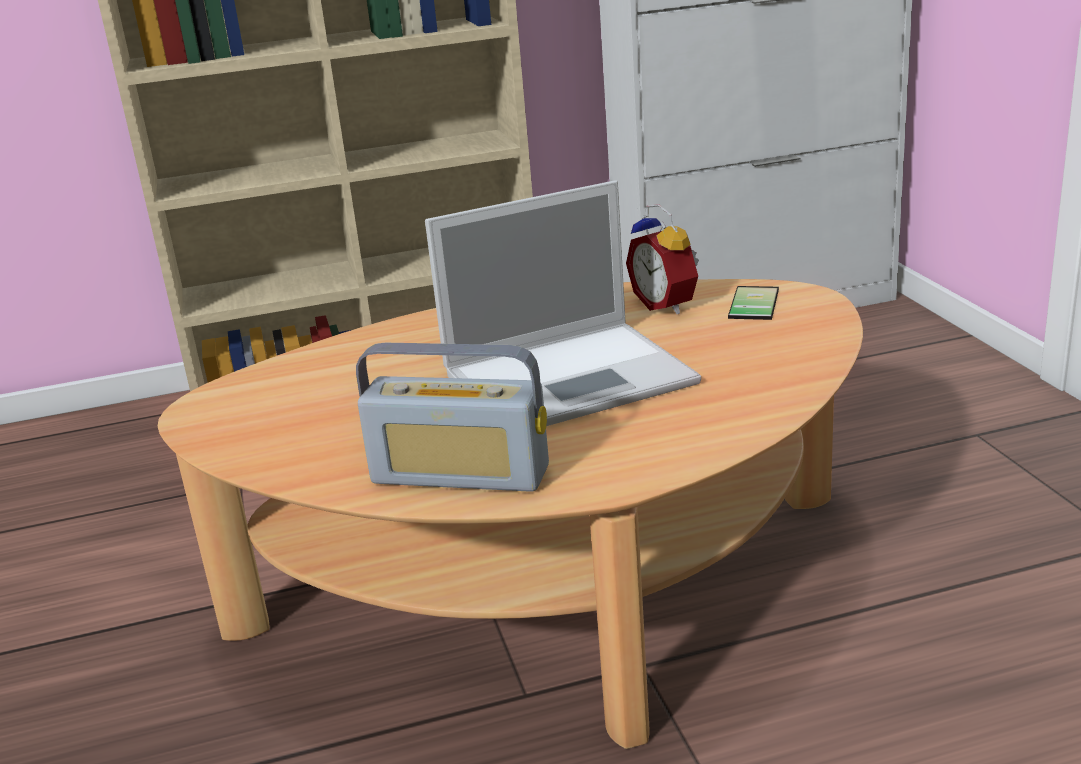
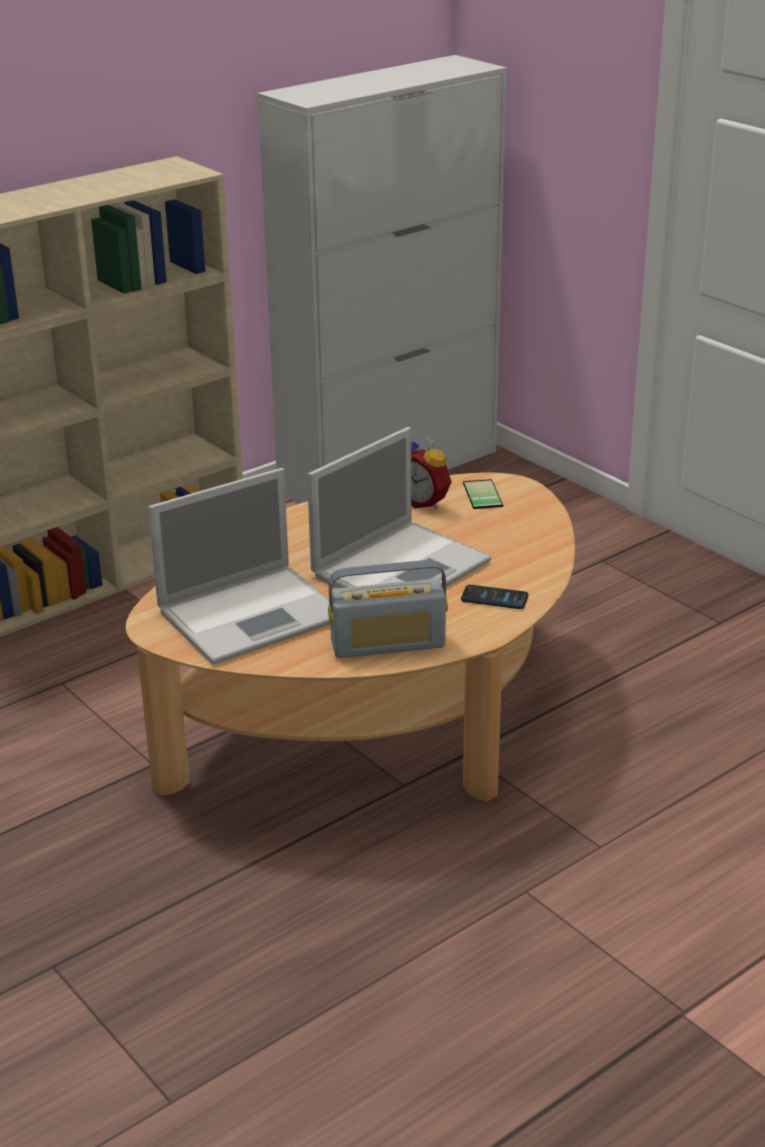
camera: 25 degrees left, 5 degrees up
(329, 409) = (254, 613): none -> laptop
(668, 433) = (494, 598): none -> phone

